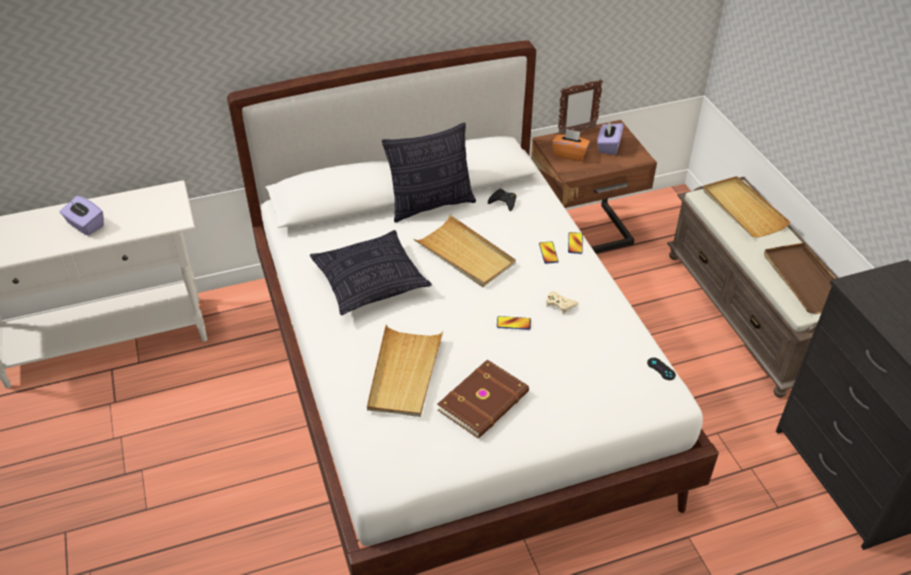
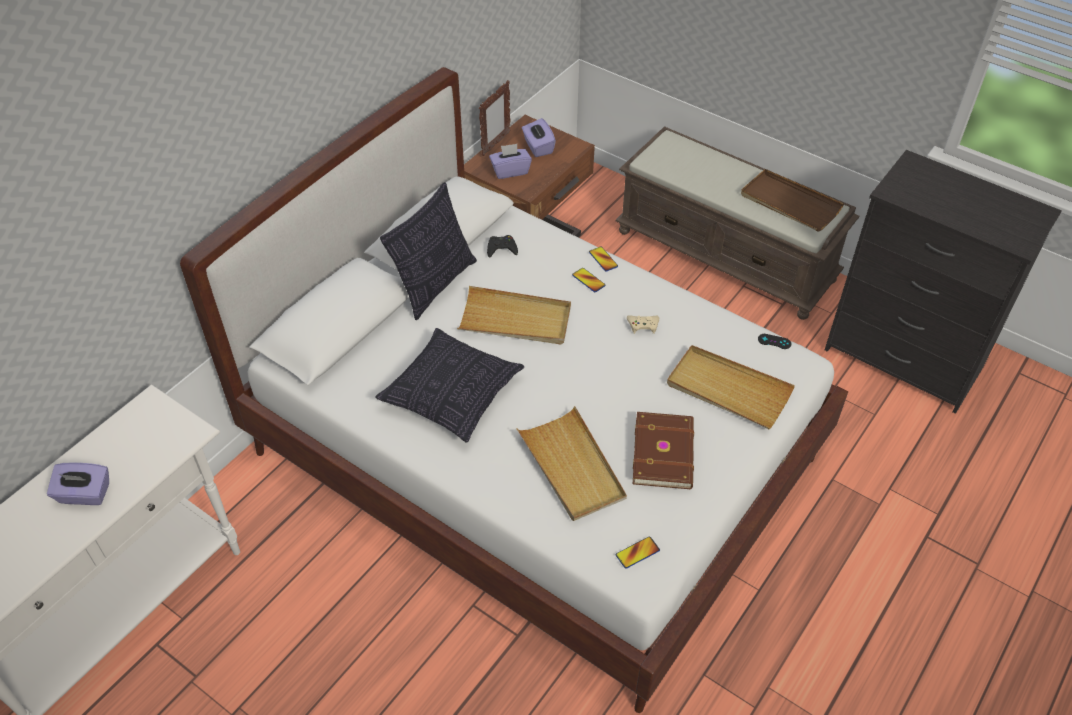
camera: 35 degrees left, 5 degrees up
(513, 323) = (620, 365): phone -> phone (637, 553)
(569, 154) = (510, 171): orange tissue box -> purple tissue box
(743, 209) = (690, 159): beige tray -> beige tray (728, 390)

